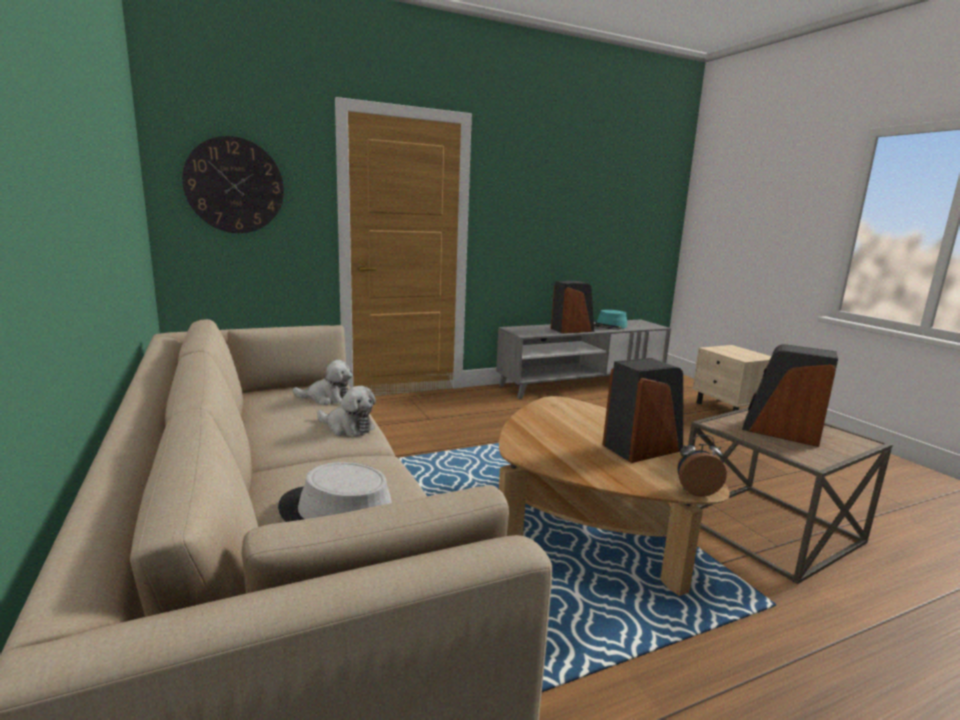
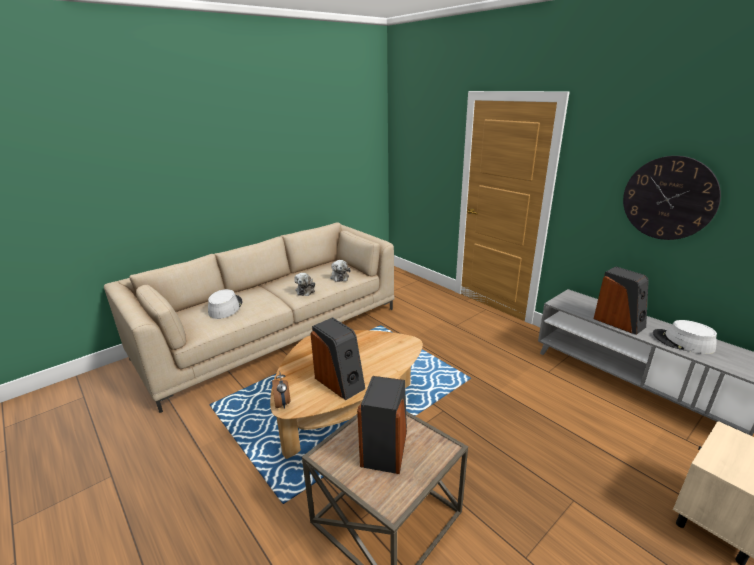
camera: 75 degrees right, 10 degrees up
(234, 185) = (417, 149): wall clock -> wall clock (668, 198)
(609, 326) = (682, 342): turquoise hat -> grey hat

